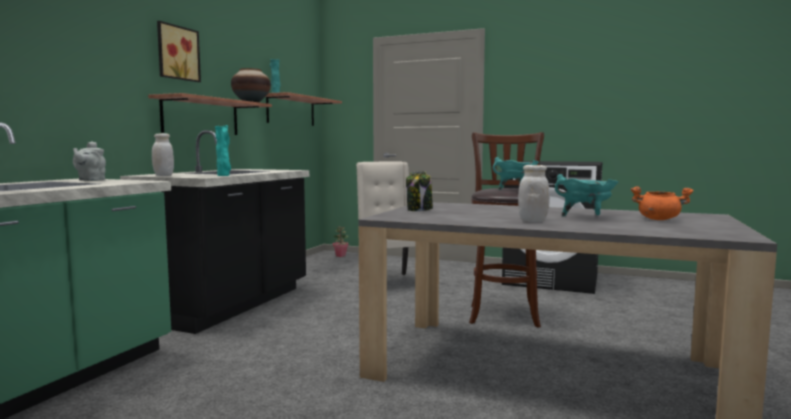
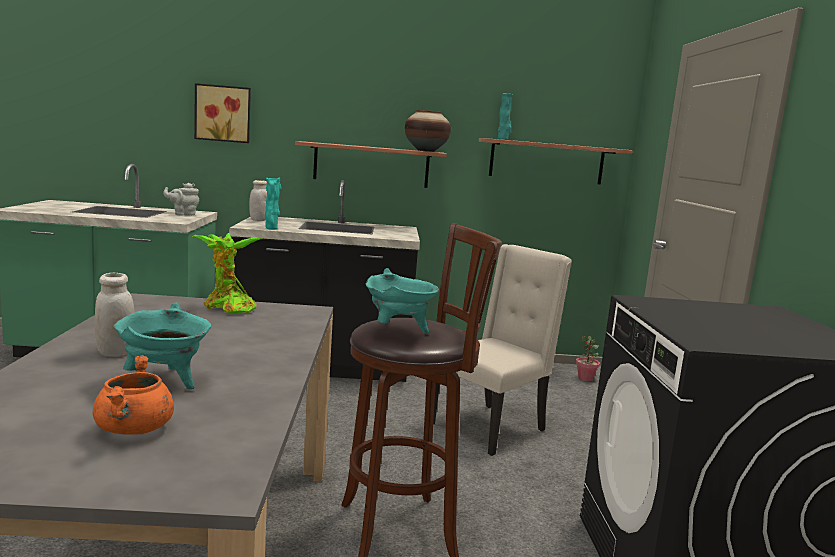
camera: 65 degrees right, 5 degrees up
(177, 53) = (343, 98): picture -> picture (223, 113)
(419, 210) = (227, 308): jar -> potted plant

